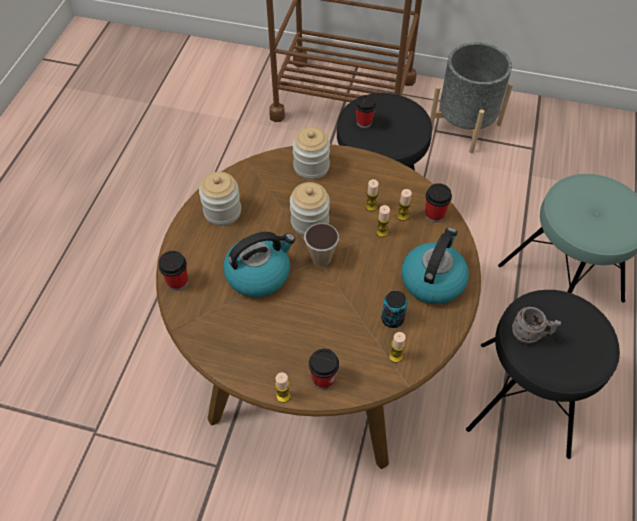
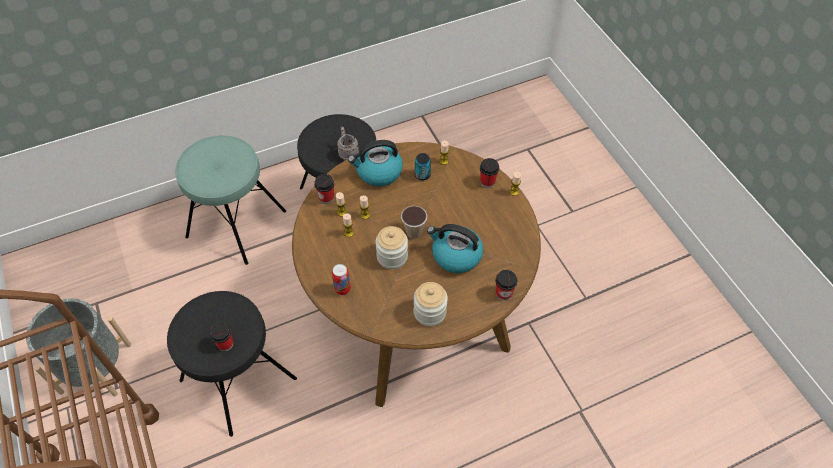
camera: 130 degrees left, 0 degrees up
(311, 167) = (342, 289): jar -> can

